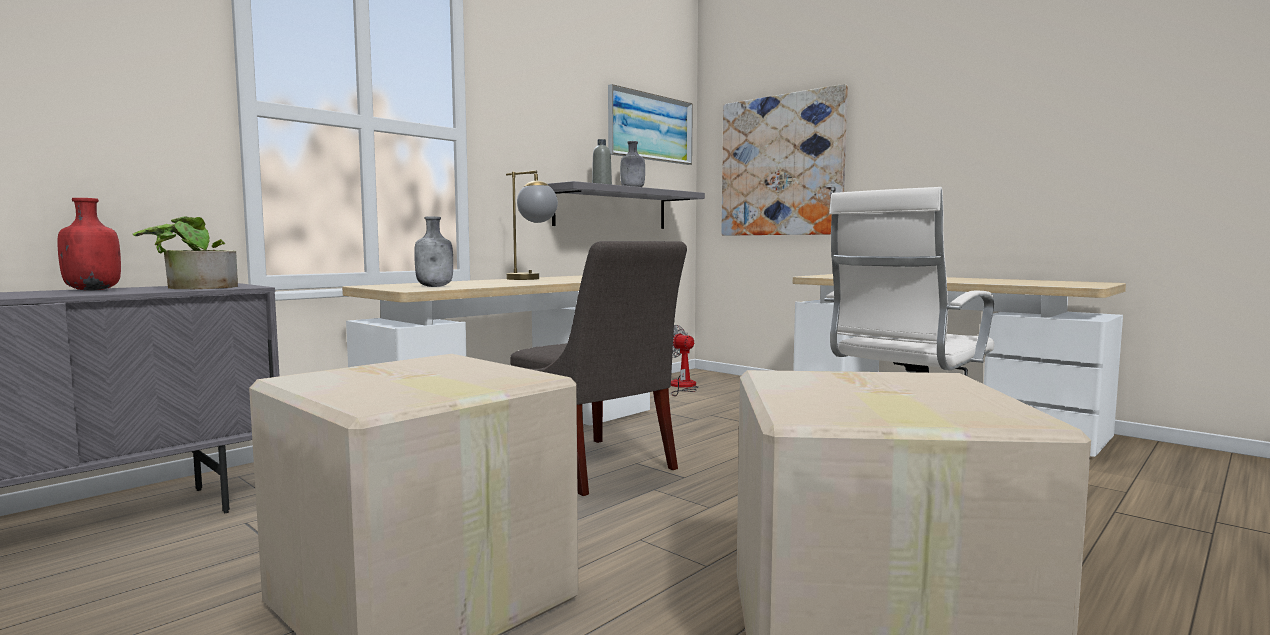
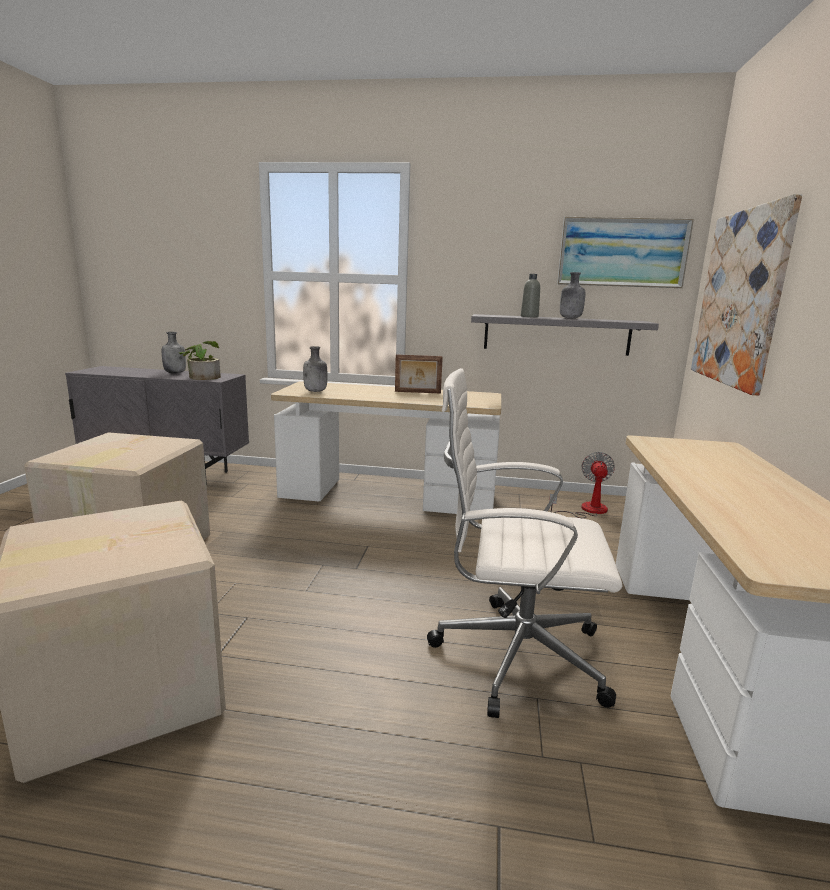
camera: 55 degrees right, 10 degrees up
(93, 290) = (175, 373): red bottle -> grey bottle
(532, 279) = (417, 392): table lamp -> picture frame
(596, 467) = (345, 537): grey chair -> none

